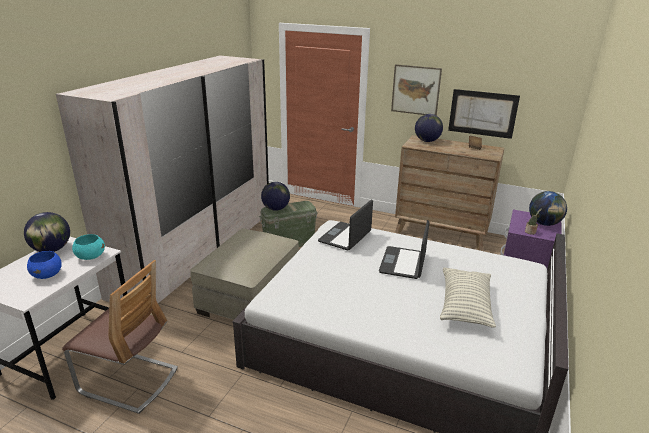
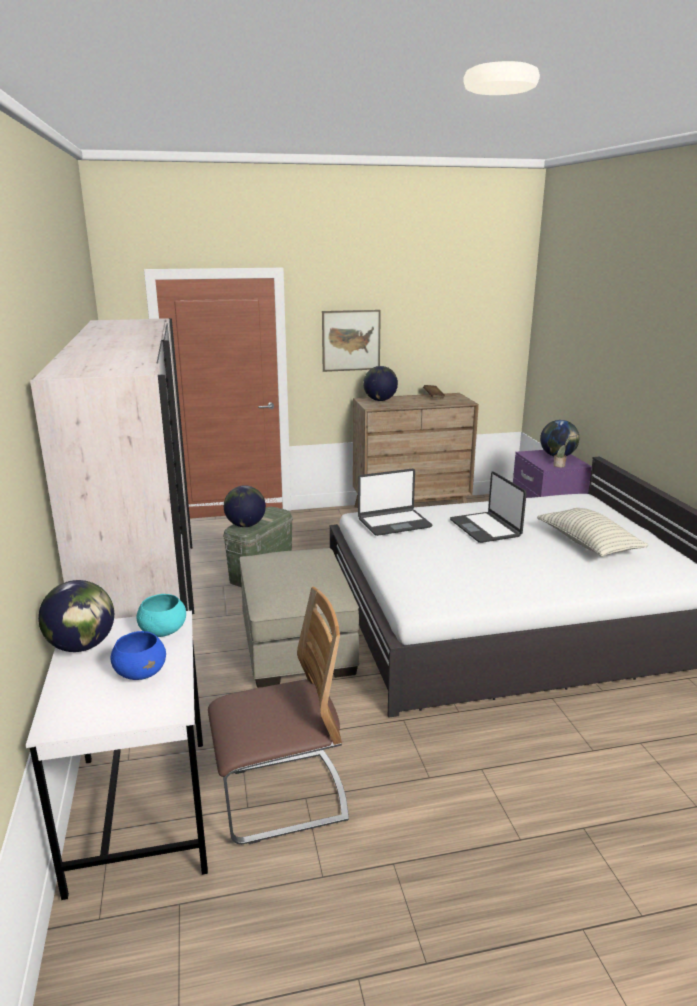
camera: 35 degrees left, 5 degrees down
(345, 237) = (394, 523): laptop -> laptop turned 105 degrees counterclockwise
(482, 113) = (431, 357): picture -> none

